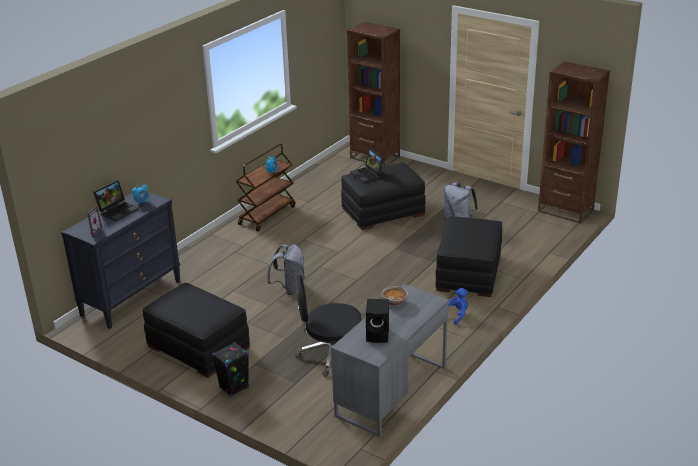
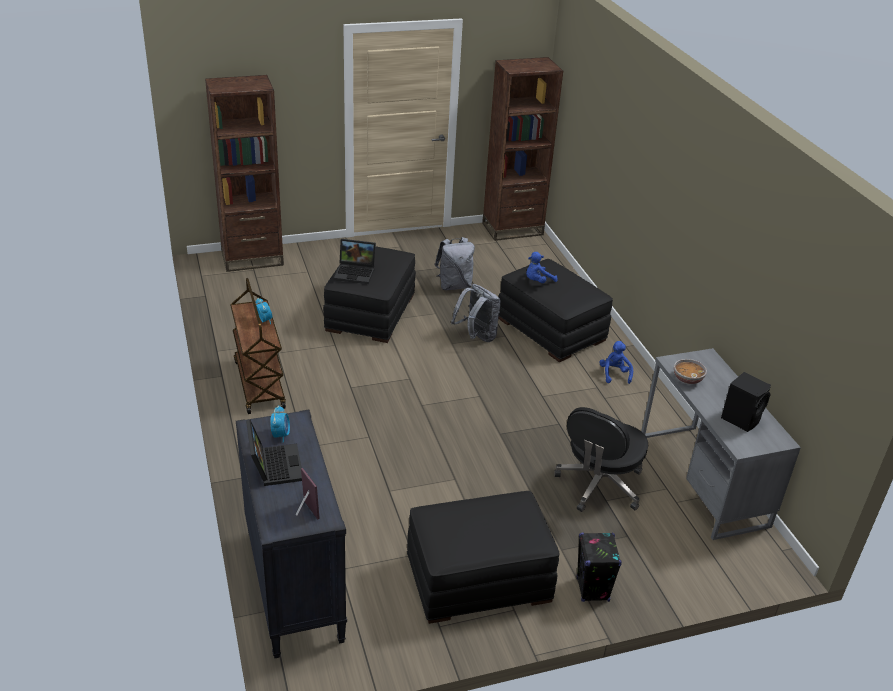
camera: 55 degrees left, 5 degrees up
(289, 288) = (438, 448): grey backpack -> grey backpack (476, 337)
(460, 227) = (538, 281): none -> blue plush toy

